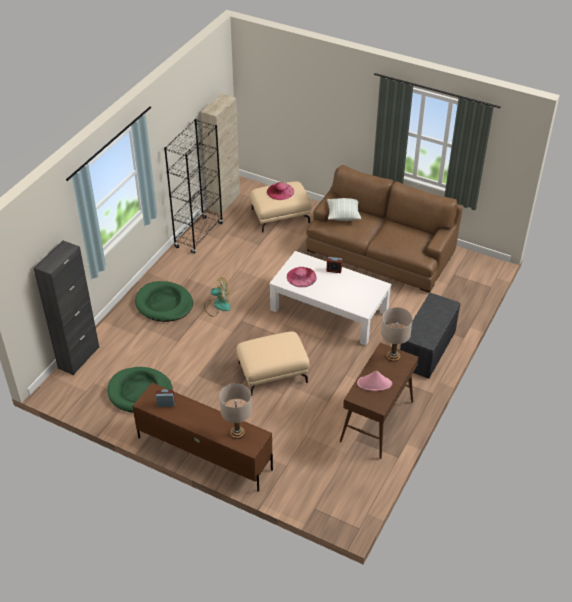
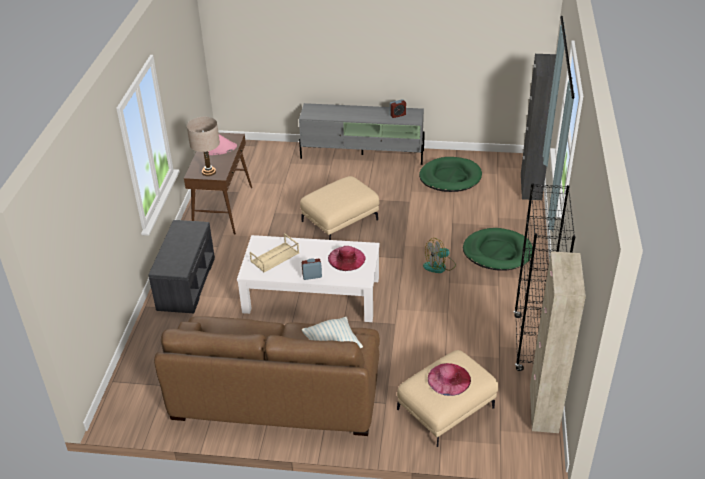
camera: 160 degrees right, 5 degrees down
(204, 453) = (363, 154): brown tv stand -> grey tv stand
(237, 433) = (326, 112): beige table lamp -> none
(356, 292) = (275, 257): none -> beige tray

